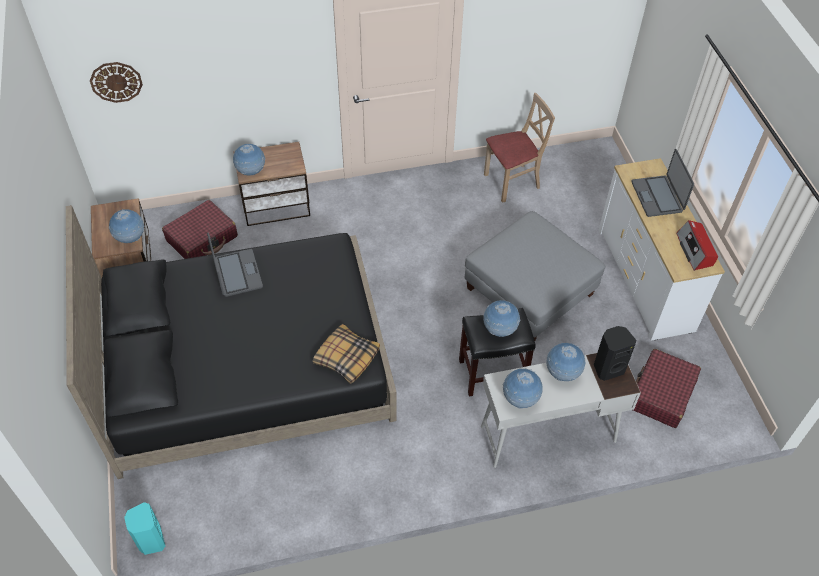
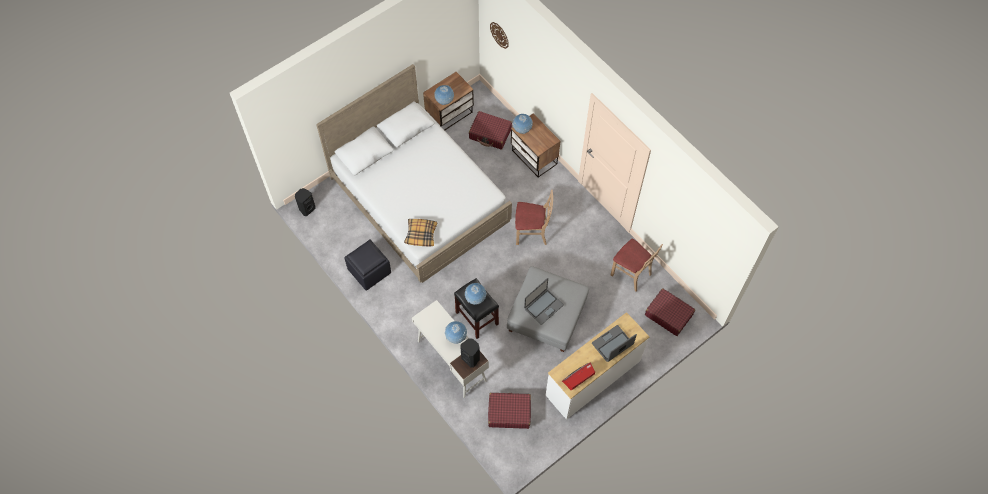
camera: 65 degrees right, 10 degrees up
(150, 541) = (307, 208): turquoise speaker -> black speaker
(237, 273) = (447, 160): laptop -> laptop (543, 306)
(247, 365) = (420, 198): black bed -> white bed
(331, 488) = (369, 271): none -> black ottoman
(391, 256) = (531, 233): none -> beige chair
(520, 399) = (429, 322): globe -> none
(587, 172) = (668, 314): none -> red suitcase

